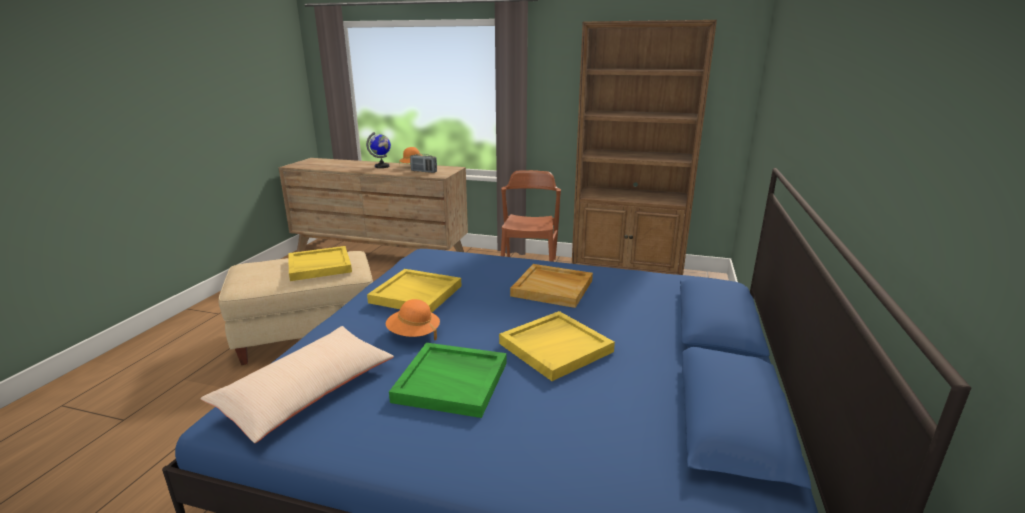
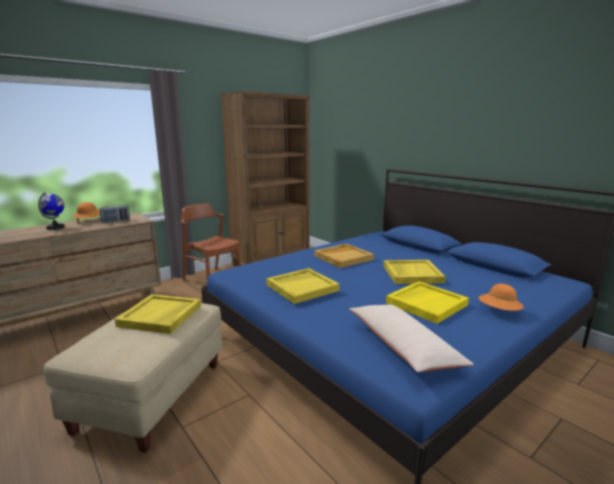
camera: 55 degrees left, 5 degrees down
(413, 334) = (355, 302): orange hat -> orange hat (499, 311)
(452, 381) = (426, 303): green tray -> yellow tray

